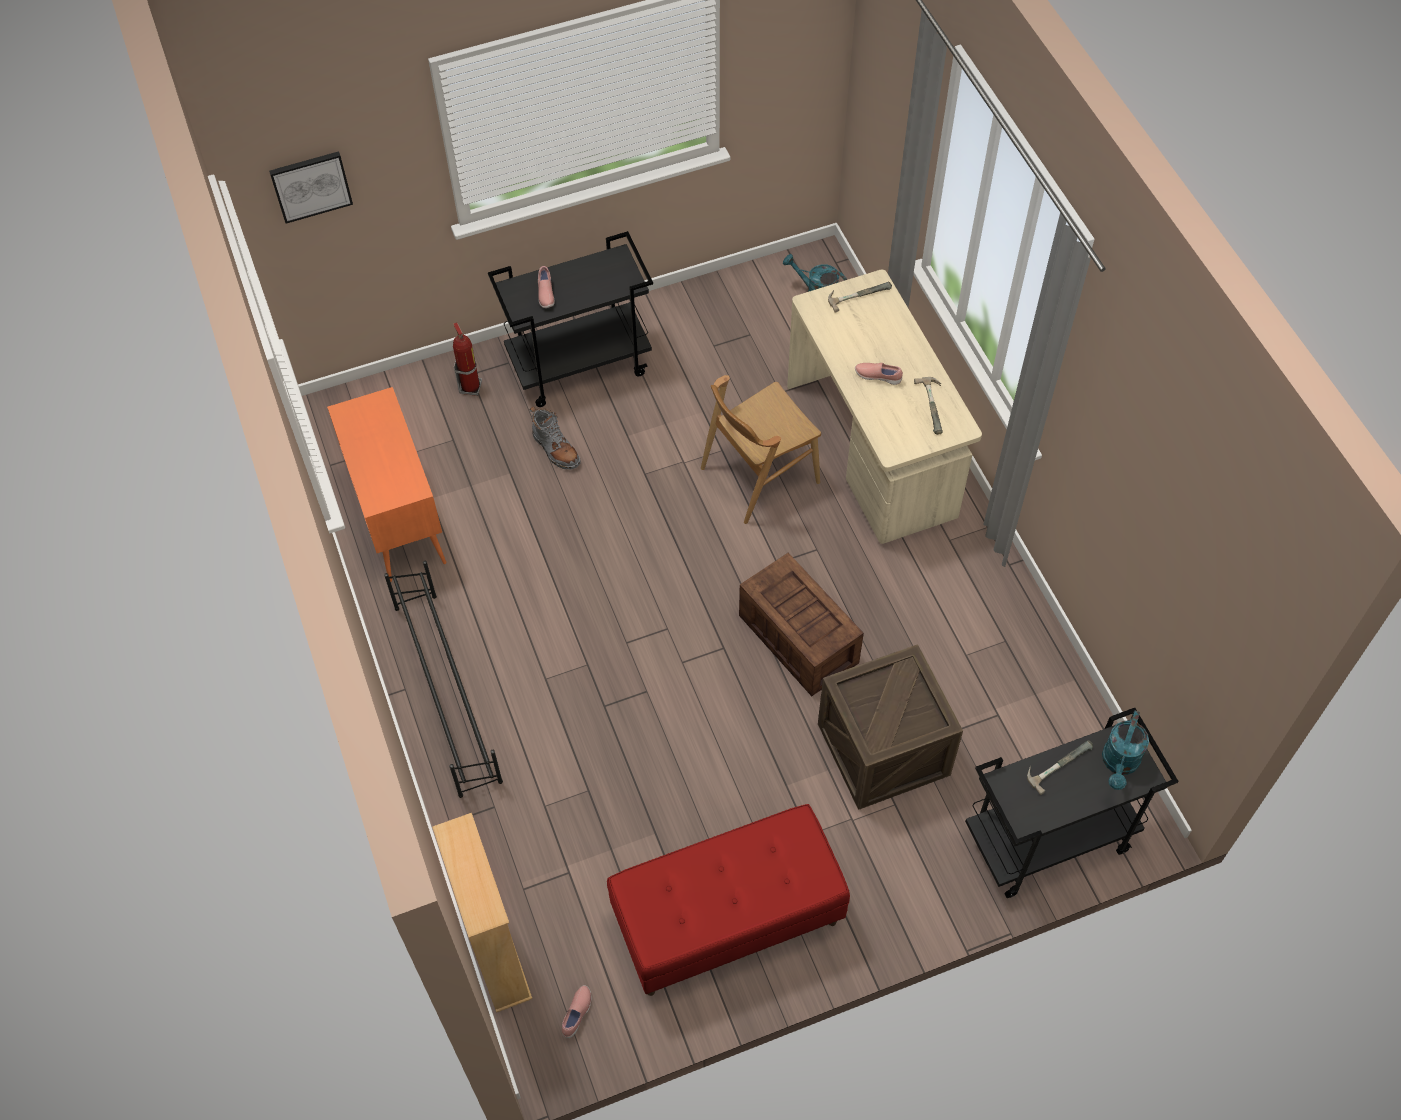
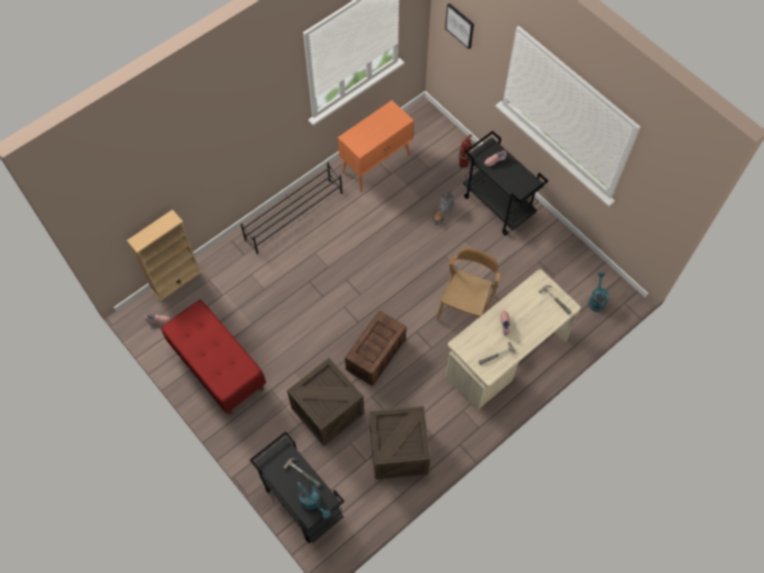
camera: 70 degrees right, 5 degrees up
(759, 475) = (465, 307): brown chair -> brown chair turned 75 degrees clockwise
(994, 658) = (398, 451): none -> crate
(1119, 764) = (313, 502): turquoise watering can -> turquoise watering can turned 135 degrees counterclockwise

